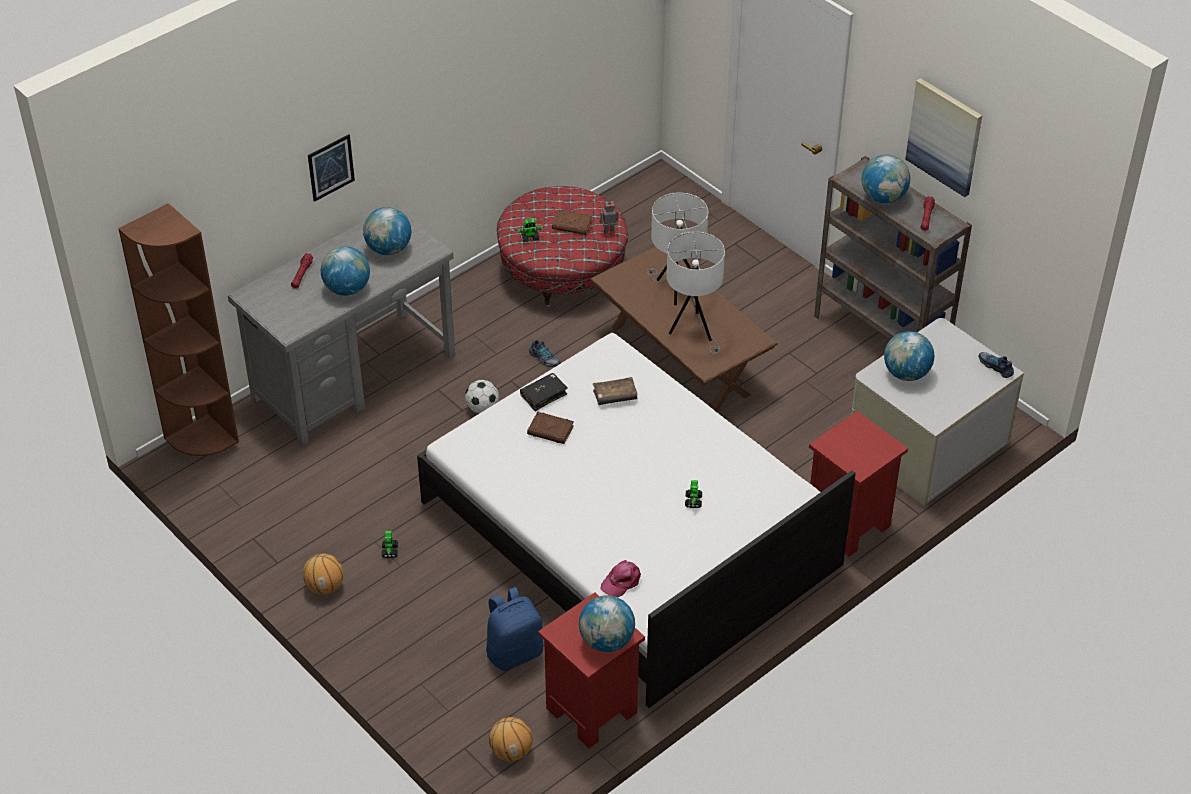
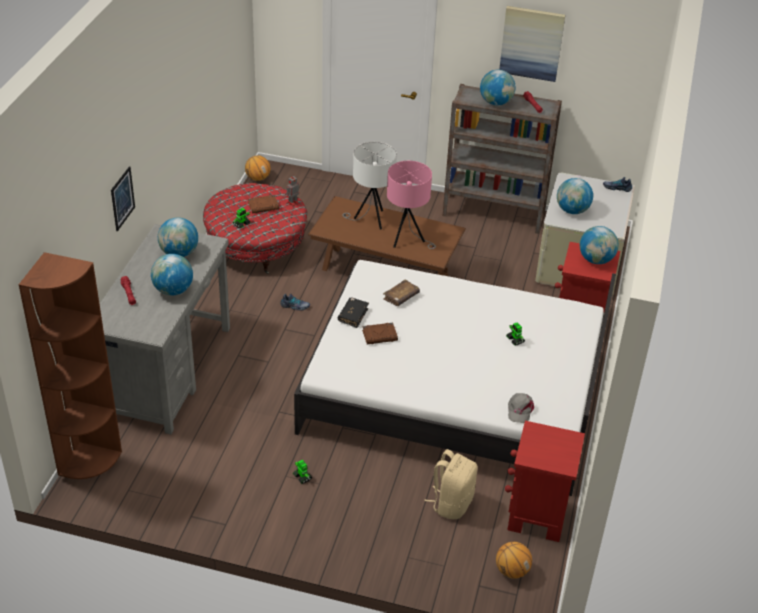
camera: 35 degrees left, 5 degrees down
(325, 586) = (277, 524): basketball -> basketball (257, 178)
(482, 408) = (281, 354): football -> none
(514, 652) = (451, 503): blue backpack -> beige backpack
(606, 641) = (564, 448): globe -> globe (596, 260)
(621, 581) = (519, 410): pink cap -> grey cap
(694, 331) = (407, 240): white table lamp -> pink table lamp

